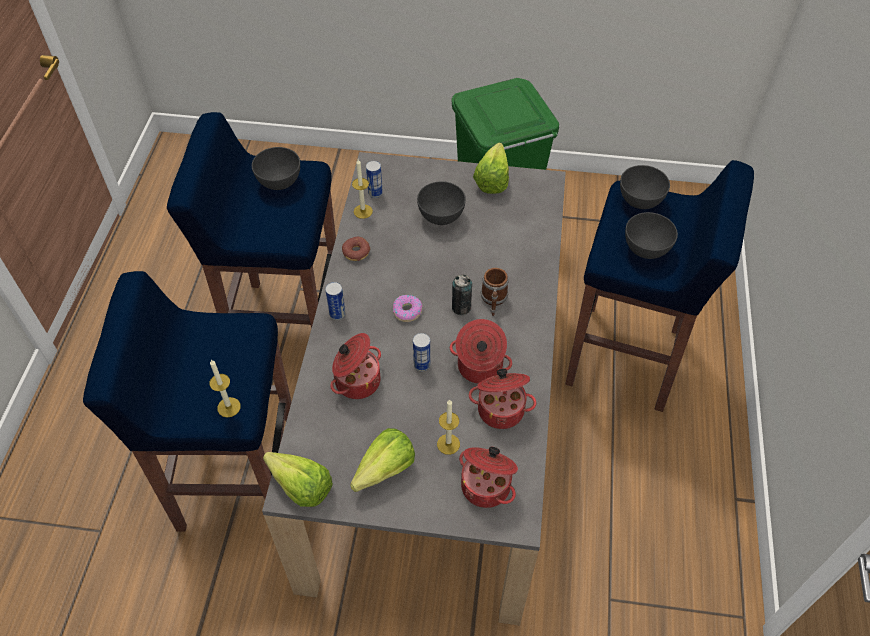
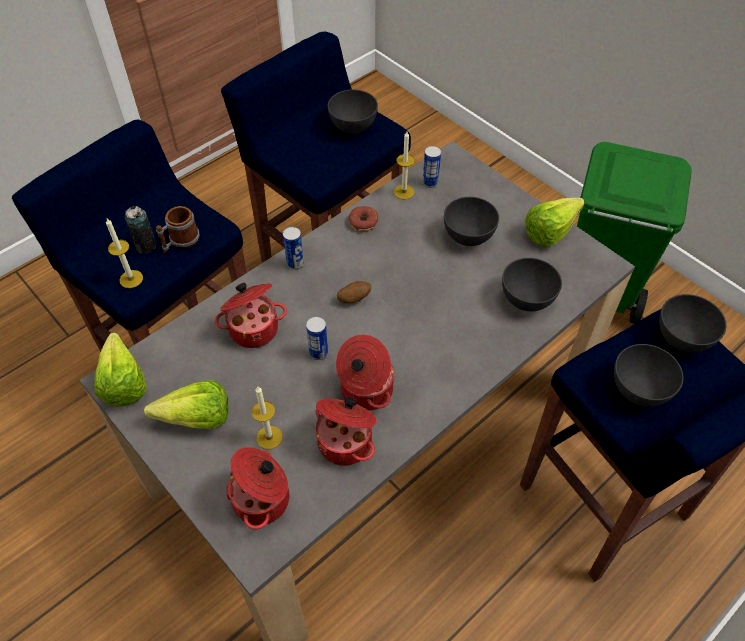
camera: 40 degrees right, 0 degrees up
(407, 311) = (354, 298): donut -> potato
(461, 307) = (404, 327): can -> can (146, 245)
(493, 301) = (439, 340): mug -> mug (180, 242)
(521, 236) = (527, 299): none -> grey bowl

